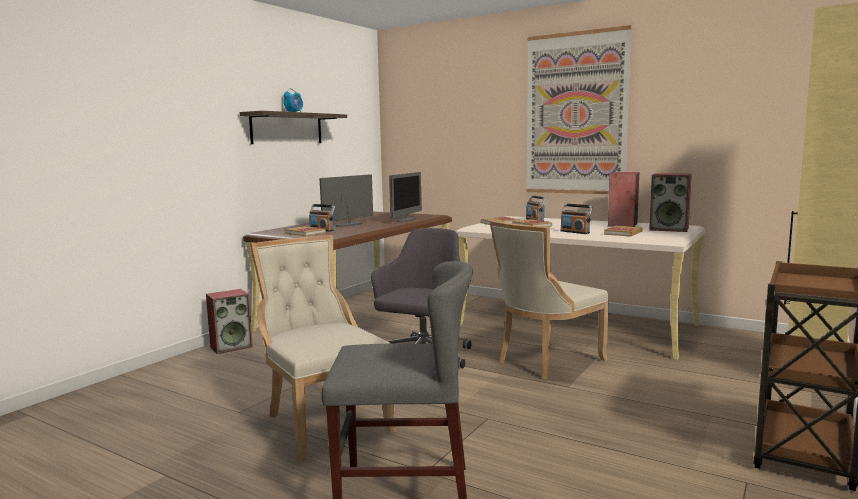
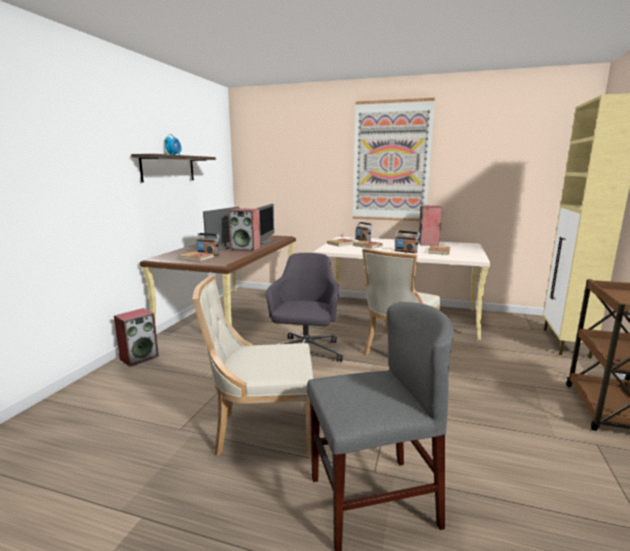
camera: 15 degrees left, 5 degrees up
(323, 423) = (262, 431): beige chair -> beige chair turned 45 degrees counterclockwise
(669, 229) = (464, 247): speaker -> speaker (246, 249)

